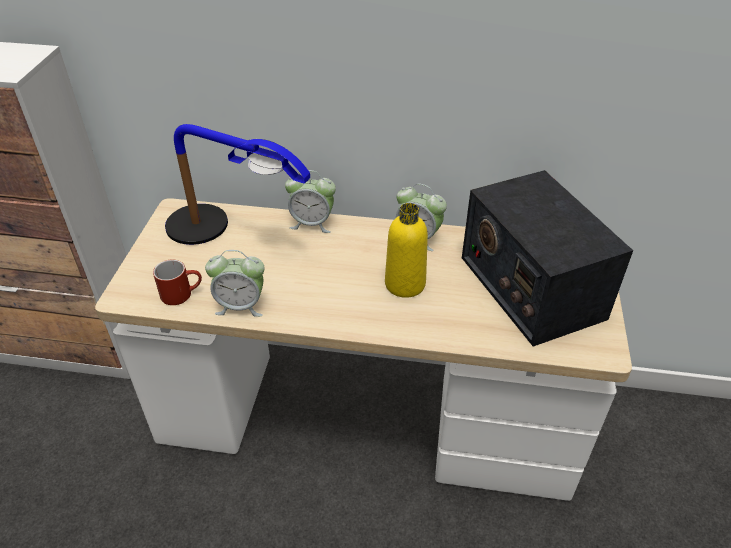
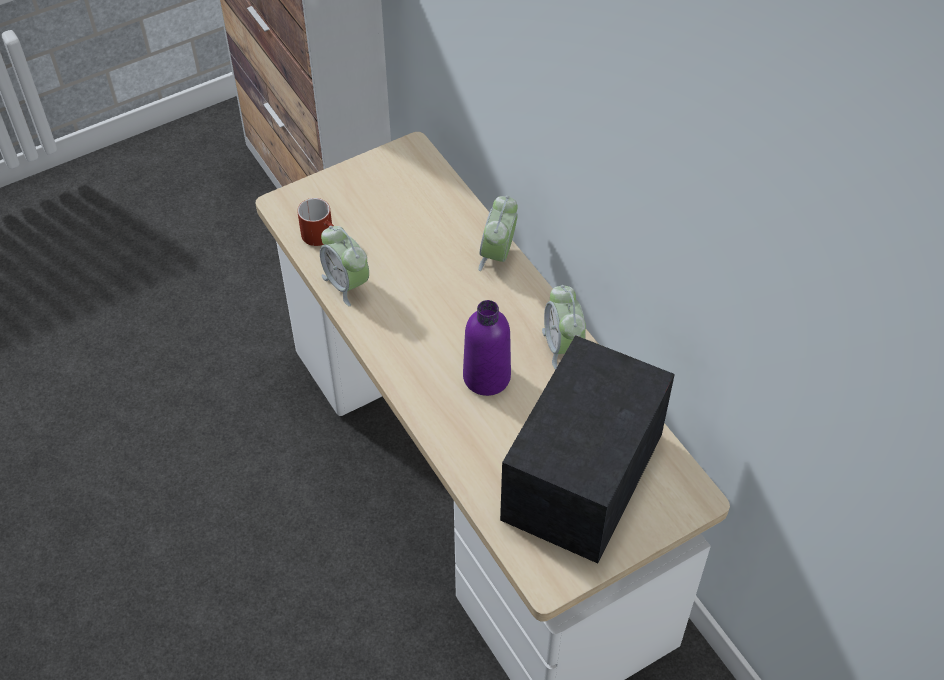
camera: 50 degrees right, 10 degrees up
(225, 235) = (417, 208): table lamp -> none
(312, 223) = (498, 255): alarm clock -> alarm clock turned 45 degrees clockwise
(405, 284) = (486, 377): yellow bottle -> purple bottle

